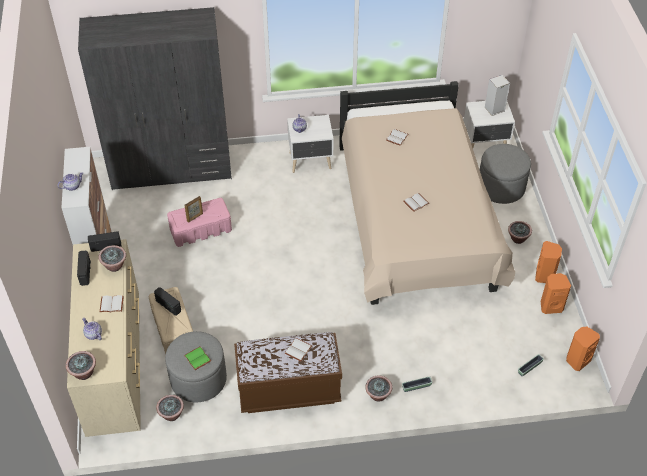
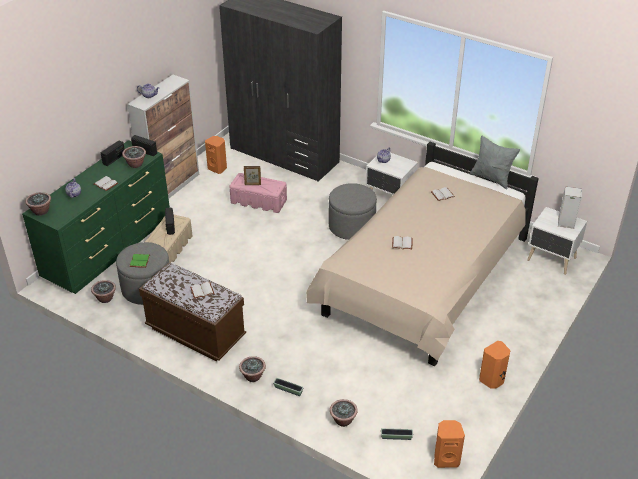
camera: 40 degrees right, 10 degrees down
(115, 364) = (109, 248): beige dresser -> green dresser
(414, 100) = (491, 178): none -> grey pillow
(501, 187) = (530, 296): grey ottoman -> grey ottoman (351, 226)
(517, 239) = (500, 340): potted plant -> potted plant (343, 420)
(551, 306) = (470, 405): orange speaker -> orange speaker (218, 168)

